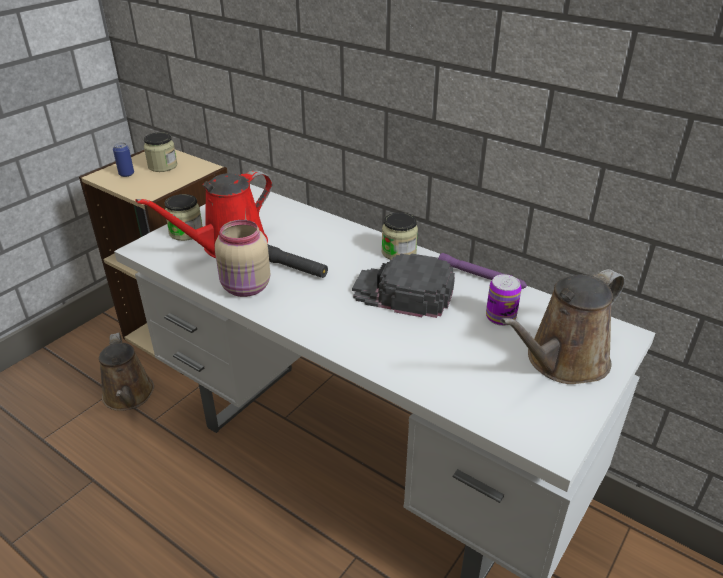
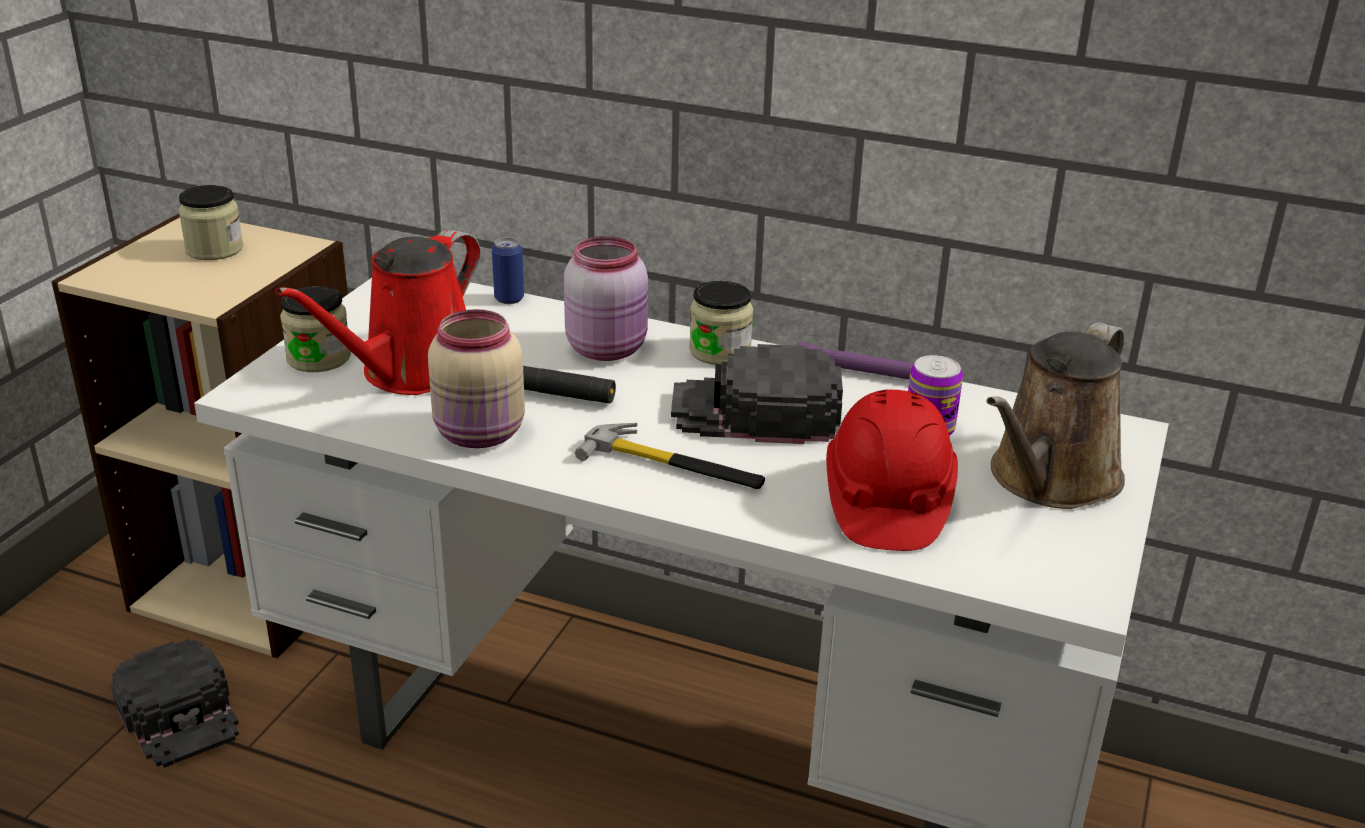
camera: 15 degrees left, 5 degrees down
(126, 174) = (149, 269): can -> can (509, 299)
(129, 396) = (180, 713): brown watering can -> black cap
(338, 243) = (608, 348): none -> pink jar
(341, 321) = (674, 465): none -> hammer
(454, 362) = (886, 502): none -> red hard hat

